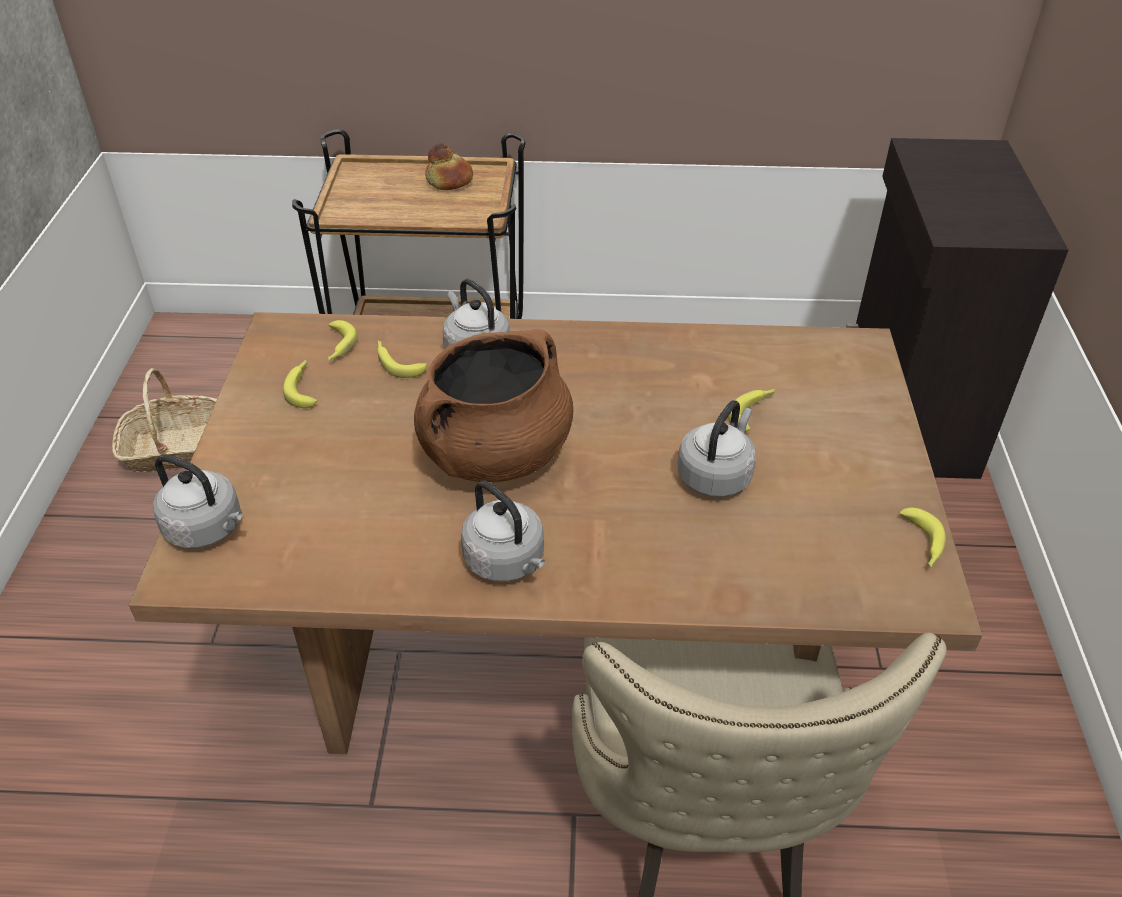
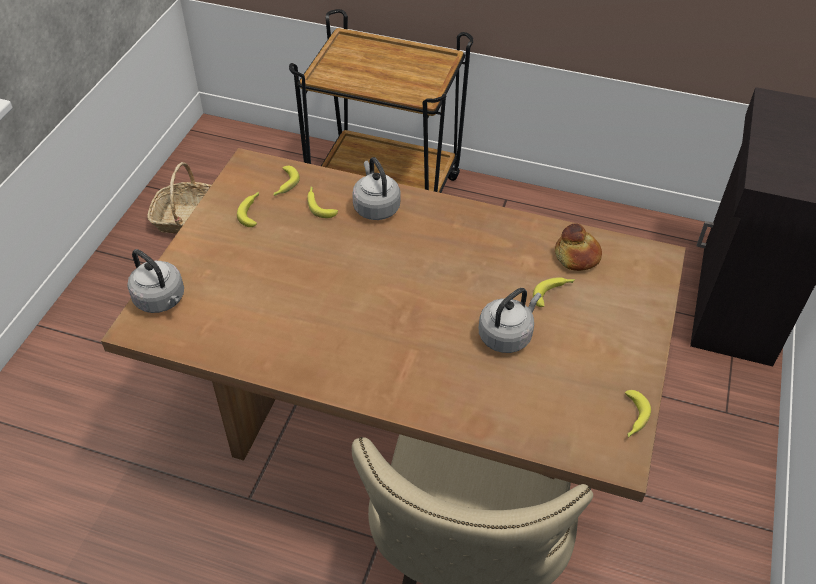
camera: 15 degrees right, 5 degrees up
(449, 181) = (410, 63): bread -> bread (576, 257)
(495, 454) = (362, 287): brown cooking pot -> none
(507, 562) = (342, 366): grey kettle -> none

